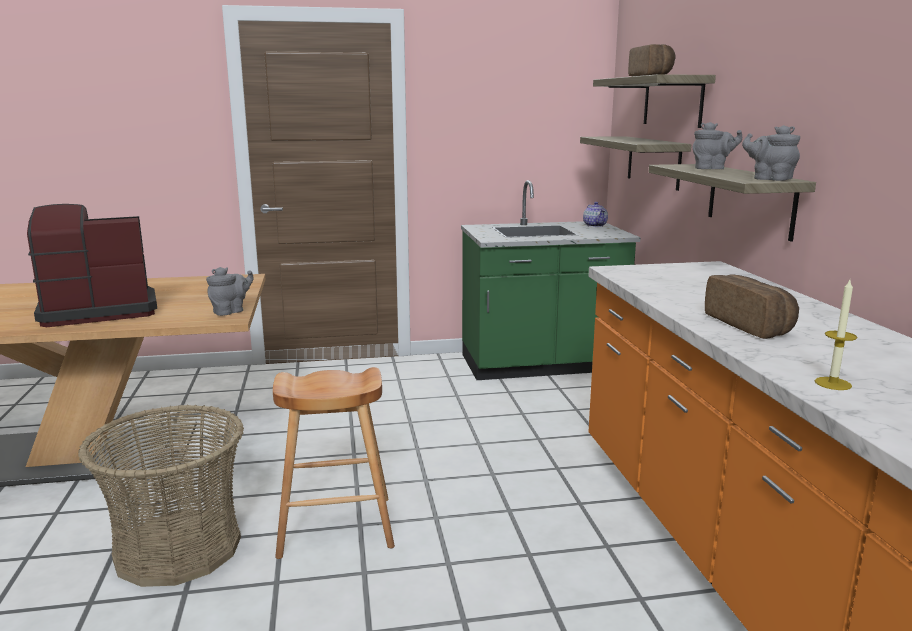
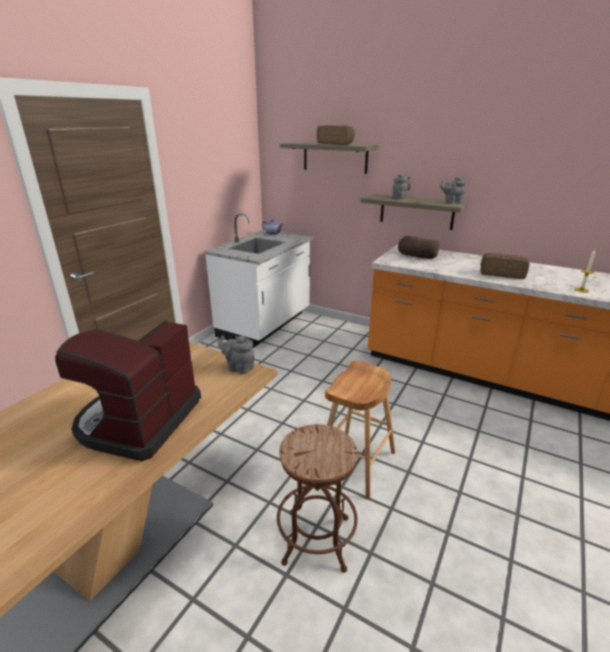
camera: 50 degrees left, 10 degrees up
(178, 548) = (316, 539): basket -> brown stool
(231, 311) = (239, 368): grey teapot -> grey teapot turned 60 degrees counterclockwise
(541, 365) = (265, 325): green counter -> white counter
(653, 162) = (318, 192): shelf -> none
(686, 276) = (416, 256): none -> bread

